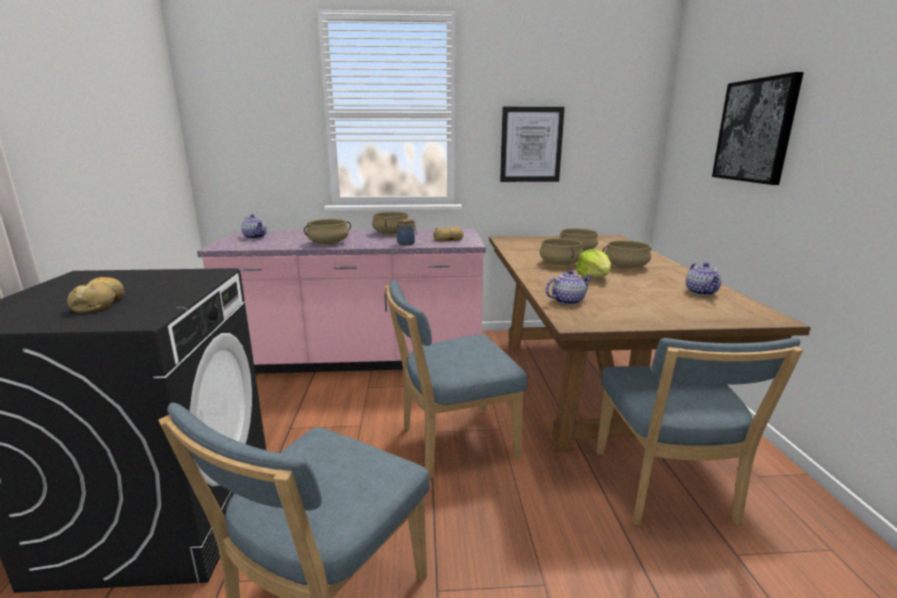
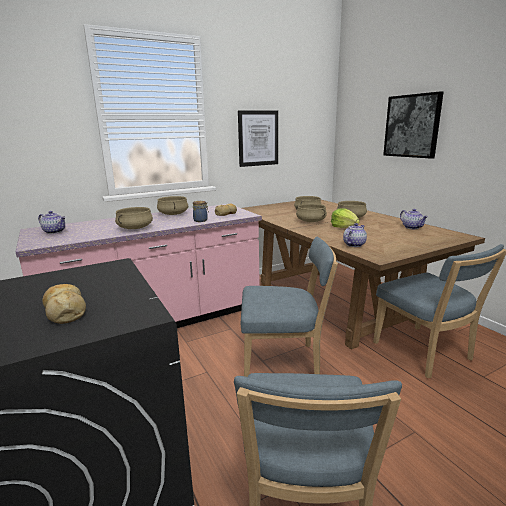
camera: 25 degrees left, 0 degrees up
(452, 443) = (284, 364): blue chair -> blue chair turned 135 degrees counterclockwise

